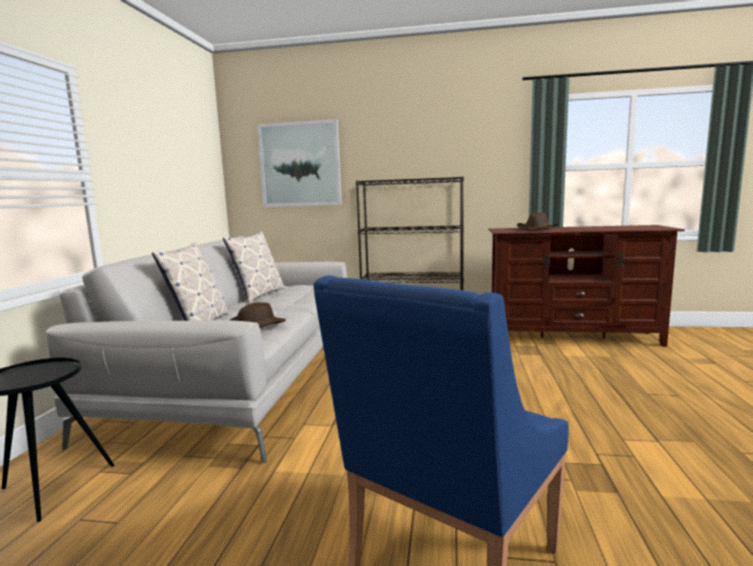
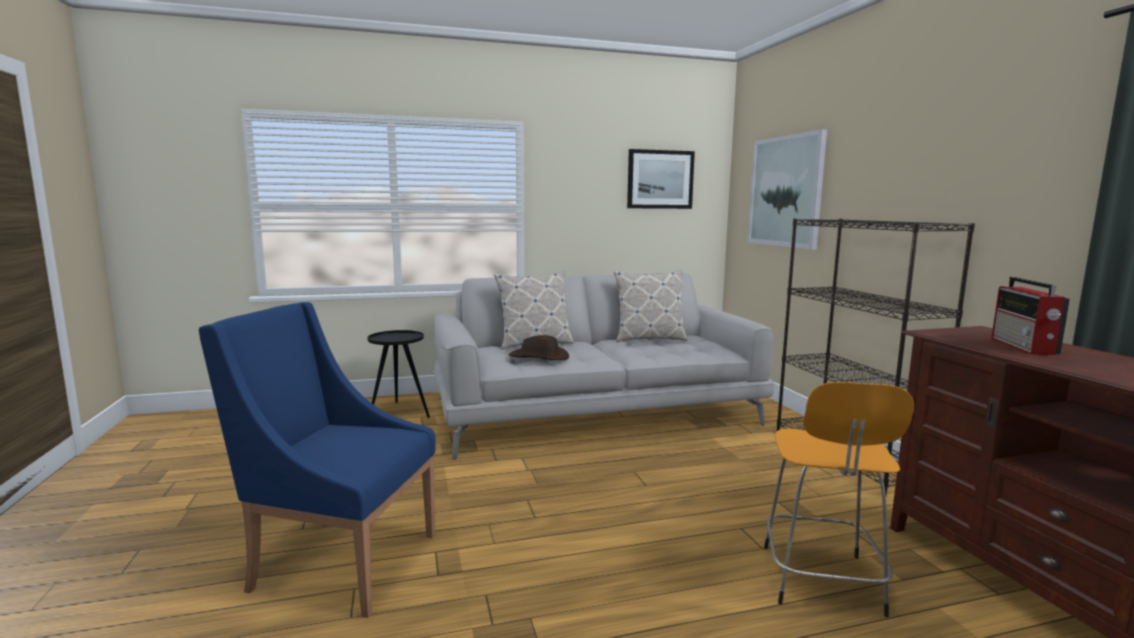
camera: 65 degrees right, 0 degrees up
(186, 152) = (660, 179): none -> picture
(536, 229) = (1024, 346): brown hat -> radio
(539, 370) = (821, 582): none -> orange stool

